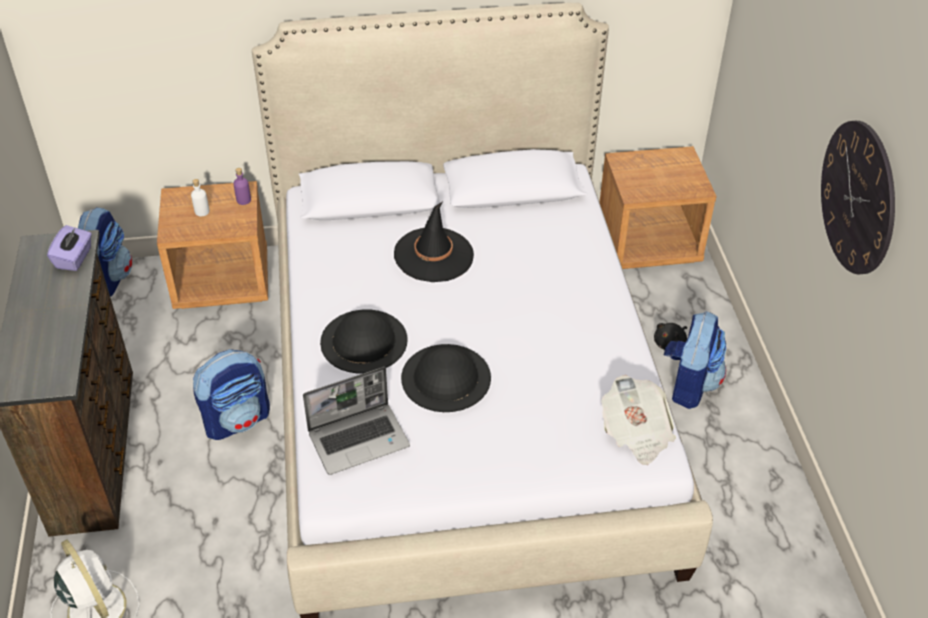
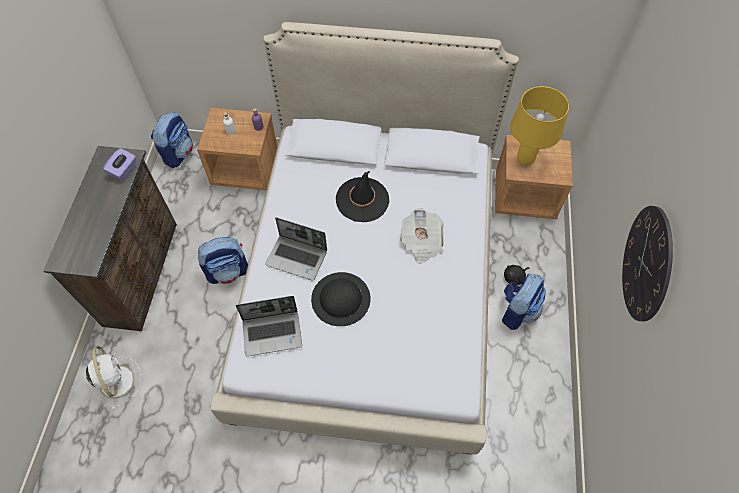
camera: 15 degrees right, 15 degrees up
(363, 341) = (297, 258): black hat -> laptop
(636, 433) = (451, 370): newspaper -> newspaper (421, 243)
(642, 177) = (525, 160): none -> yellow table lamp

